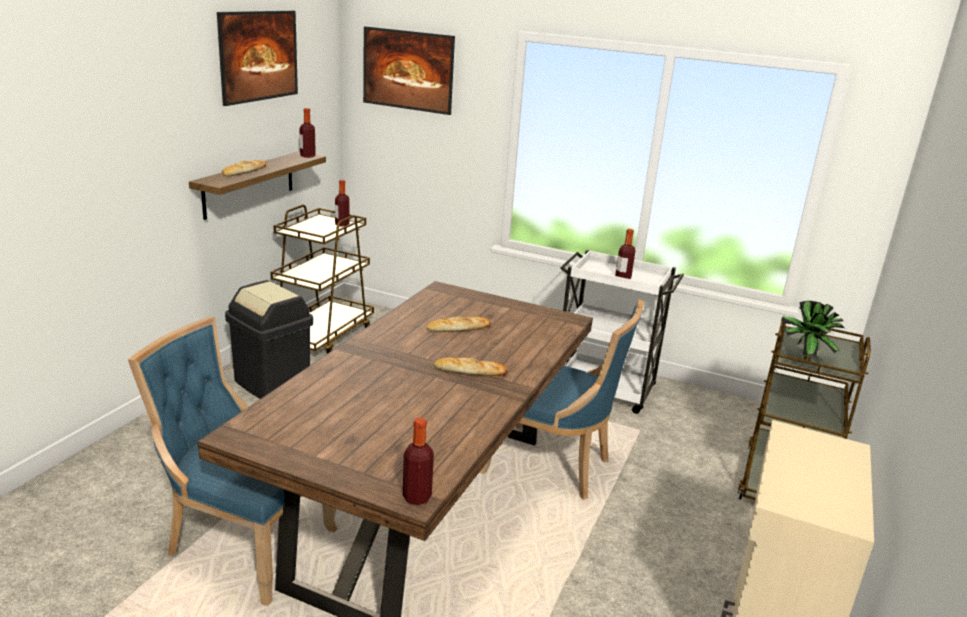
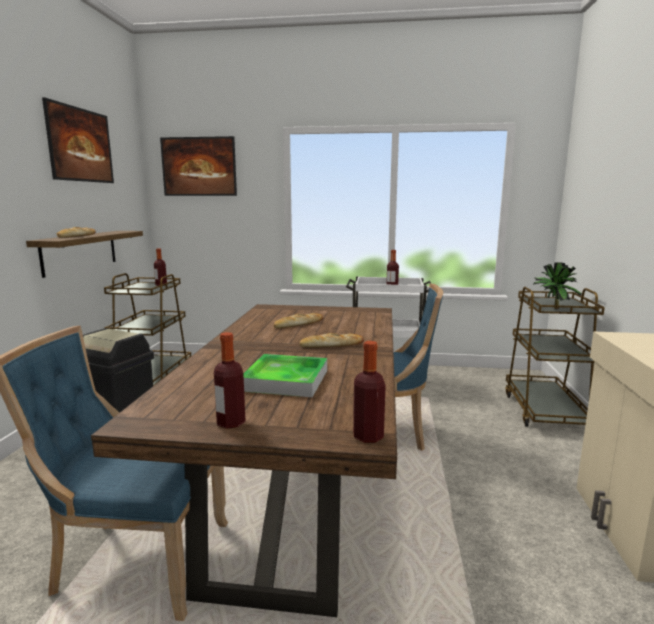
camera: 15 degrees left, 10 degrees down
(307, 156) = (127, 231): bottle -> bottle (231, 422)
(390, 413) = (286, 380): none -> tray

